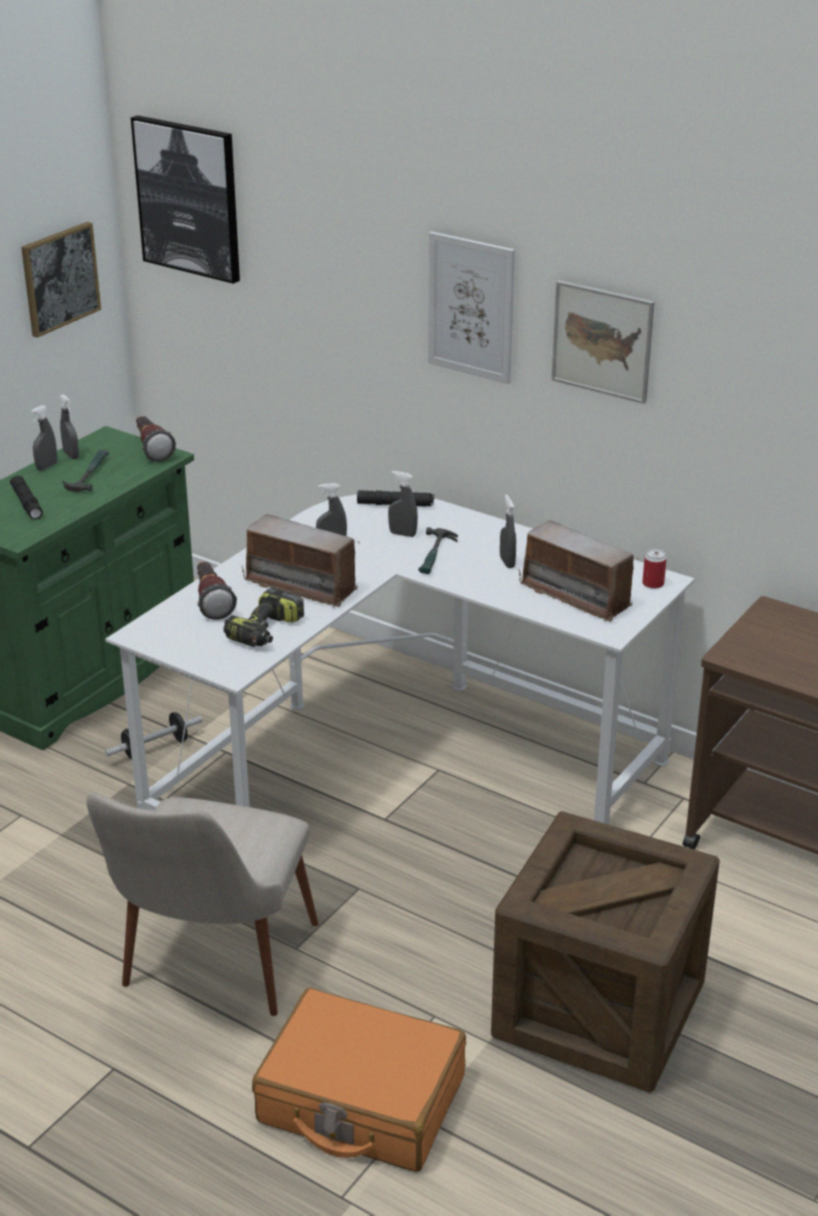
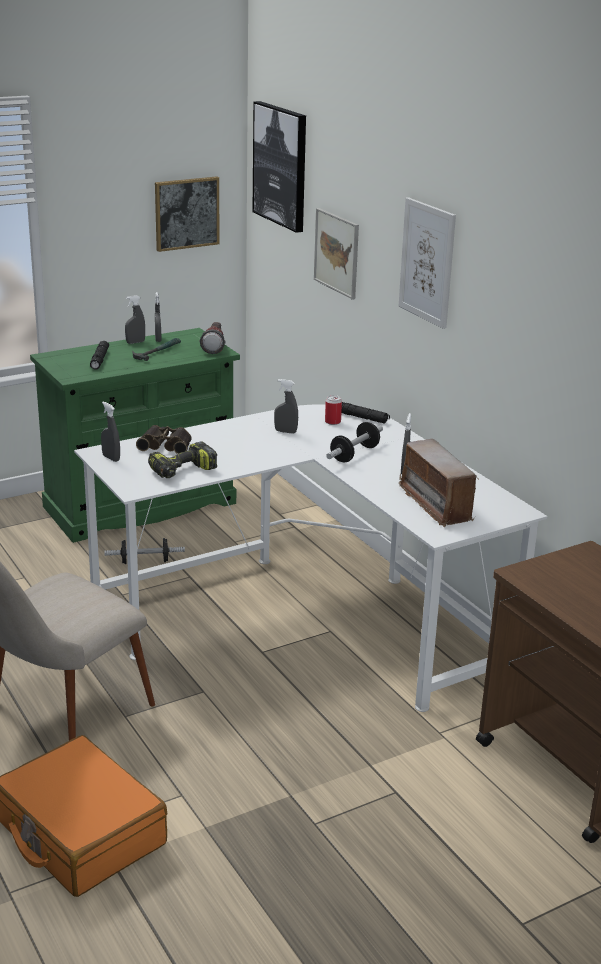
camera: 25 degrees right, 5 degrees down
(211, 601) = (166, 445): flashlight -> binoculars
(302, 586) = (238, 450): radio -> none
(402, 534) = (345, 436): grey spray bottle -> grey spray bottle (111, 458)
(435, 555) = (354, 454): hammer -> dumbbell
(599, 1010) = (309, 835): crate -> none
(602, 341) = (504, 297): picture -> picture (337, 253)
(653, 584) = (507, 511): can -> can (332, 422)

